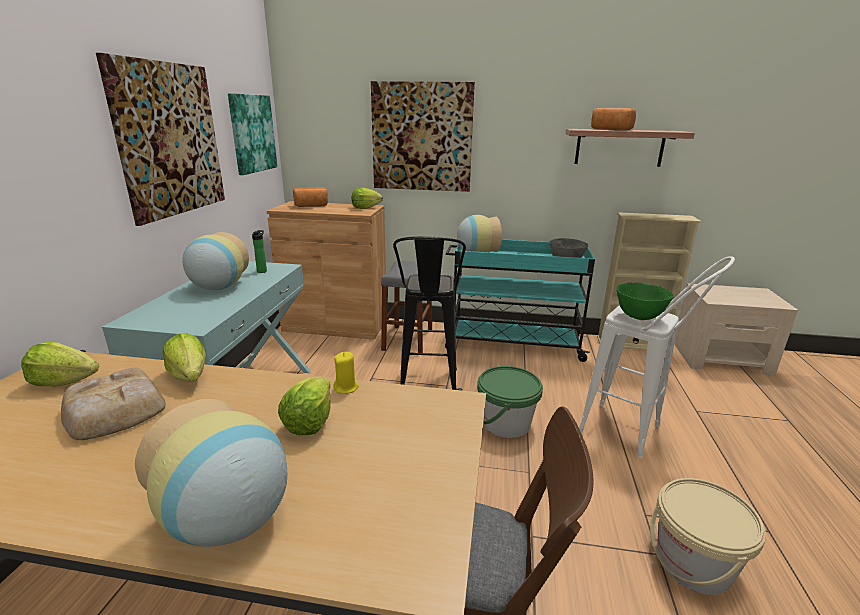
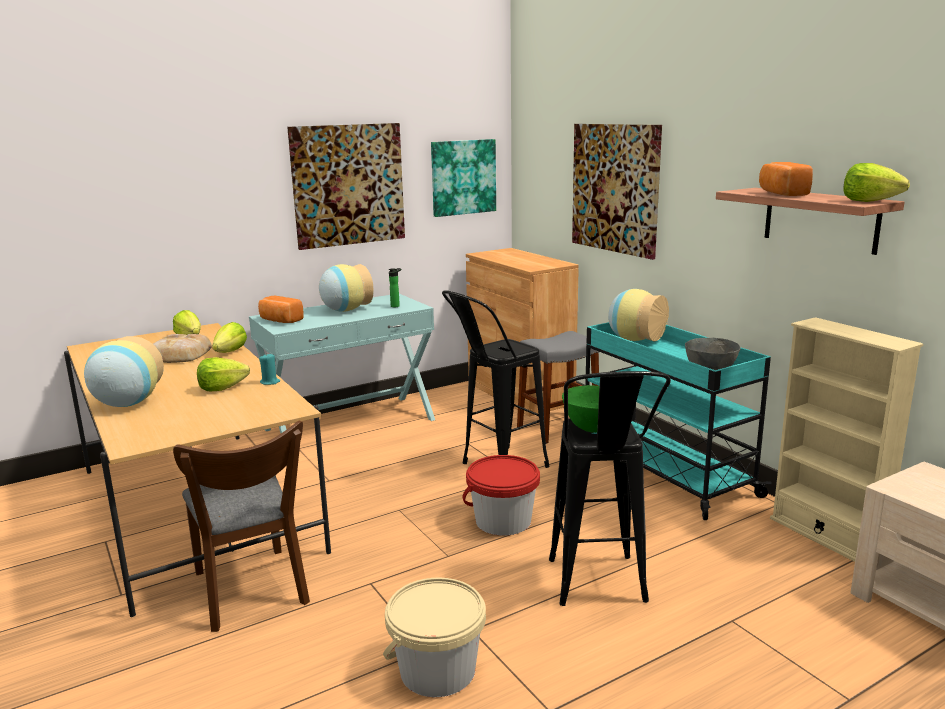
camera: 50 degrees right, 5 degrees down
(311, 206) = (511, 255): bread -> bread (280, 320)
(346, 388) = (270, 382): yellow candle -> turquoise candle
(365, 208) = (551, 264): lettuce -> lettuce (869, 201)
(506, 423) = (503, 521): green bucket -> red bucket
(633, 434) = (599, 591): white stool -> black stool

